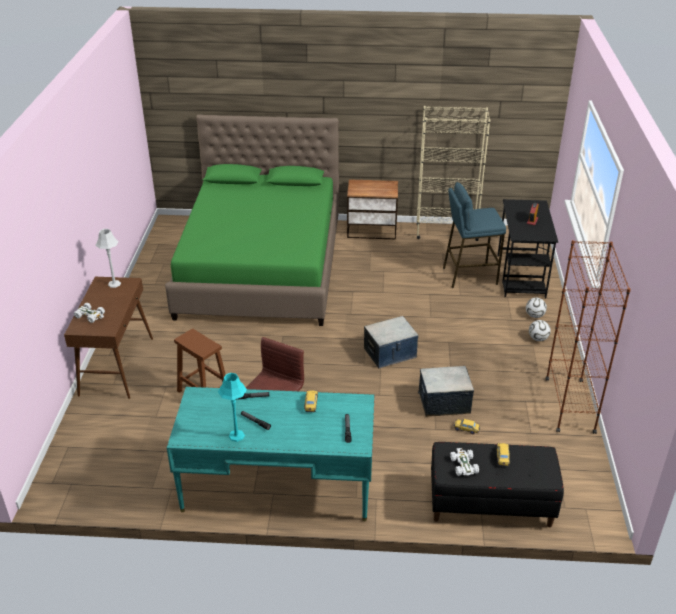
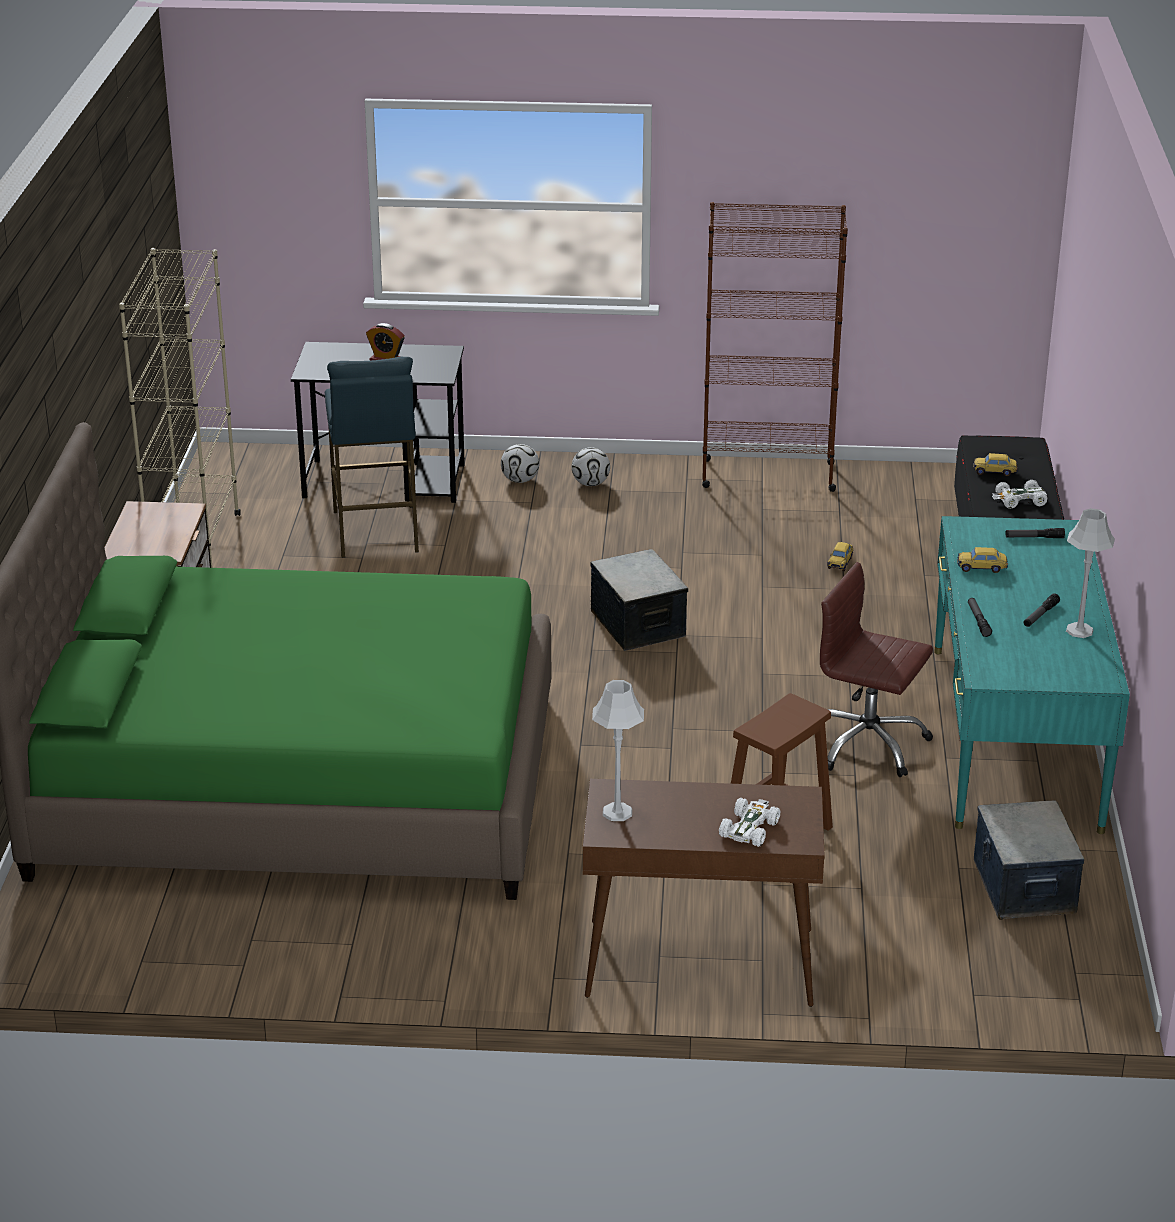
camera: 90 degrees left, 5 degrees down
(236, 435) = (1079, 630): turquoise table lamp -> grey table lamp
(444, 402) = (775, 578): storage box -> storage box (1023, 887)

